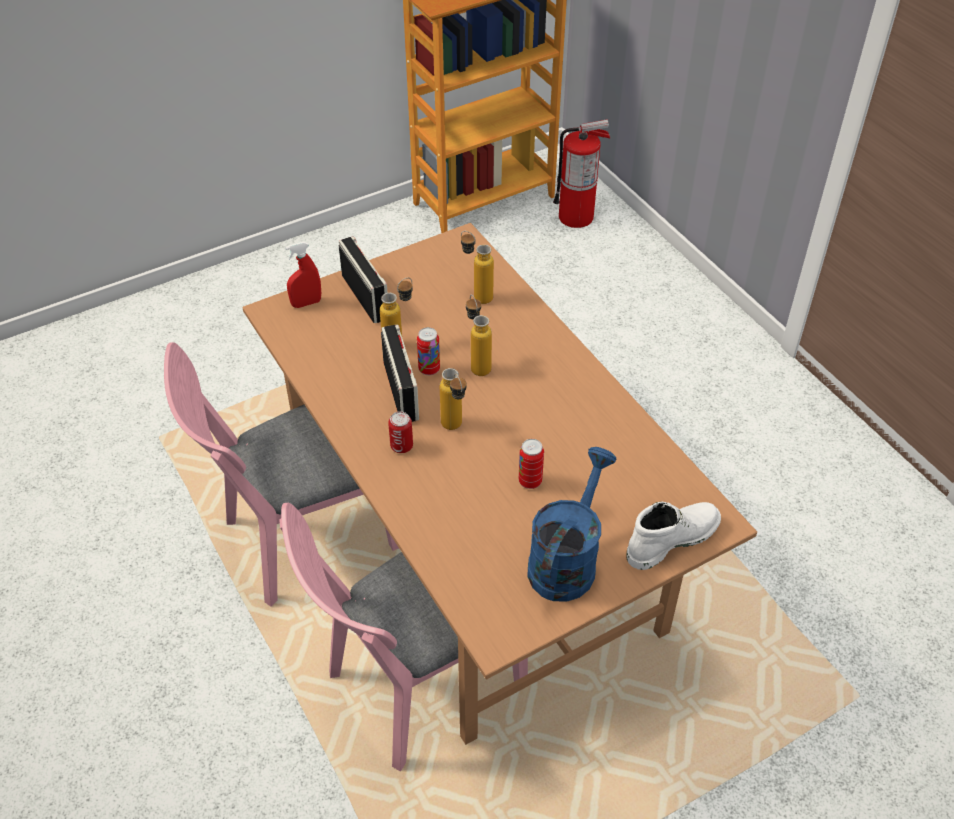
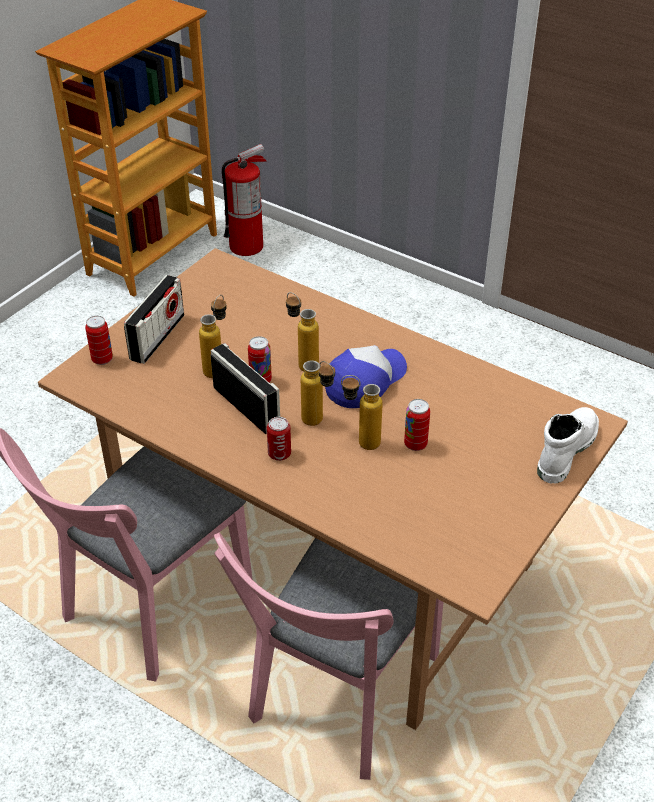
camera: 25 degrees left, 5 degrees down
(306, 303) = (102, 359): red spray bottle -> can
(365, 297) = (157, 337): radio -> radio turned 75 degrees clockwise
(476, 295) = (262, 306): bottle -> bottle (360, 442)
(523, 402) = (365, 381): none -> cap
(566, 559) = (490, 497): blue watering can -> none

